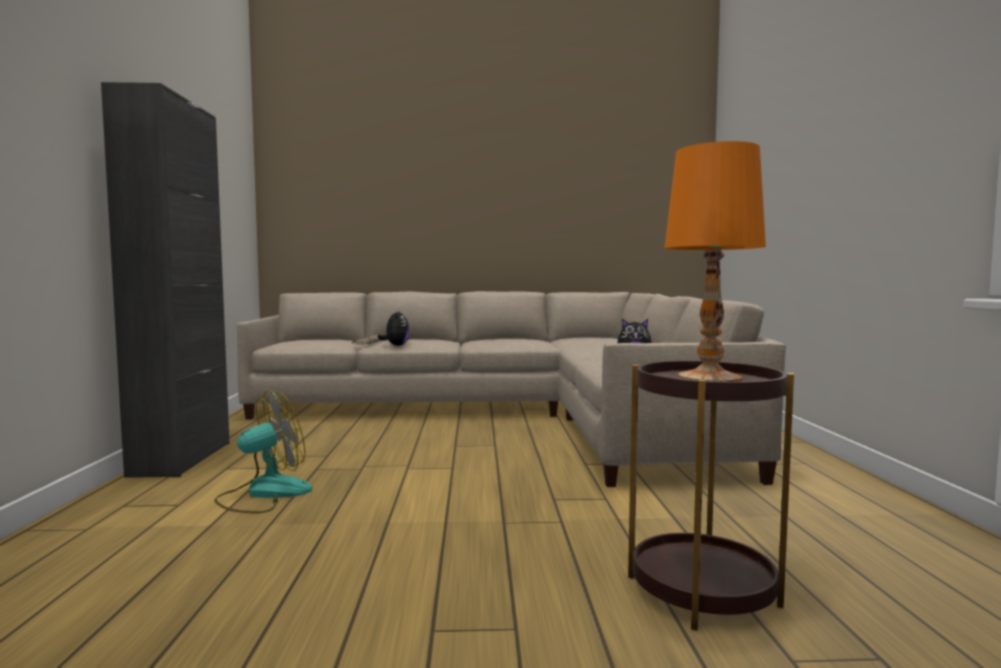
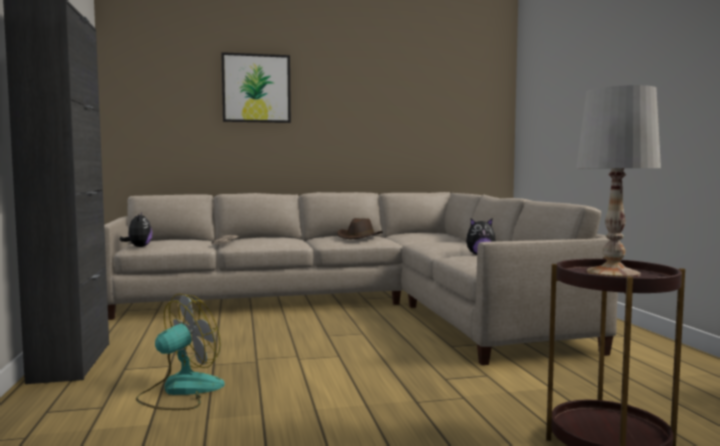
camera: 10 degrees left, 0 degrees up
(396, 345) = (254, 244): plush toy -> plush toy (138, 247)
(415, 179) = (256, 88): none -> picture
(515, 340) = (359, 237): none -> brown hat
(710, 378) = (613, 273): orange table lamp -> white table lamp

